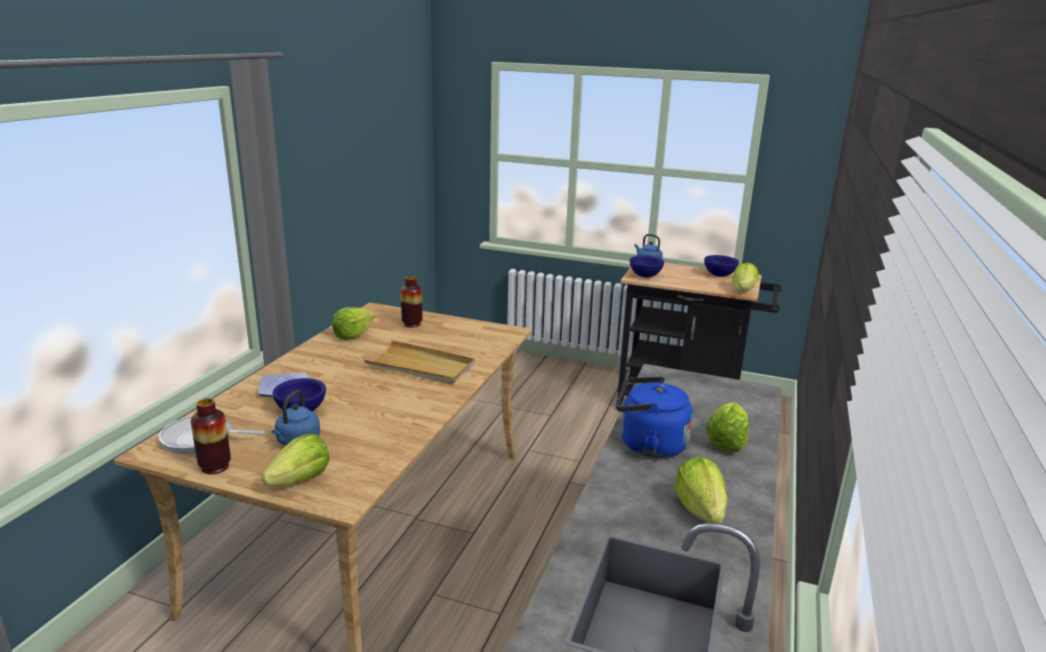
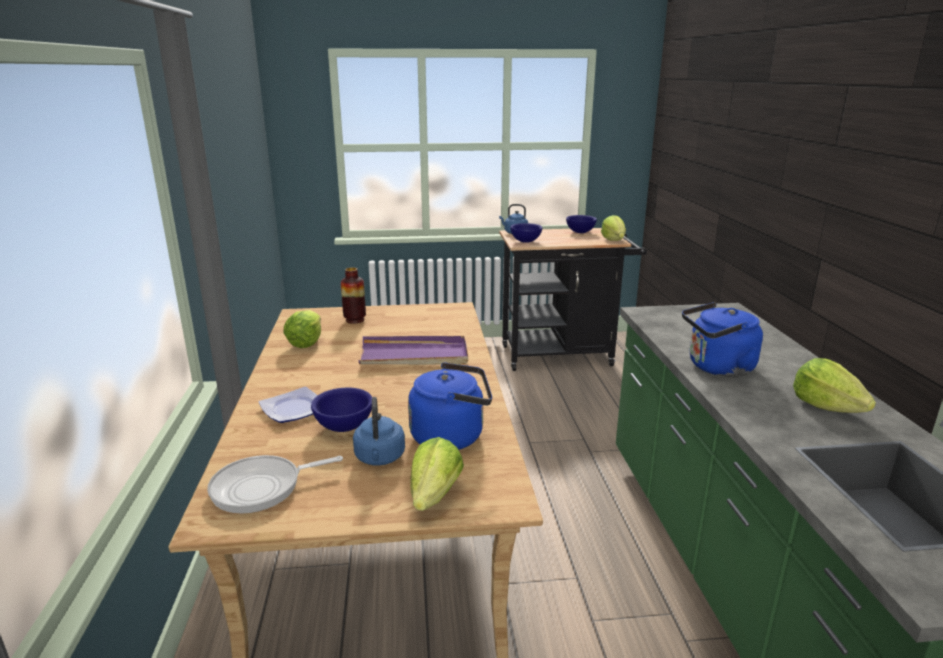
camera: 25 degrees left, 0 degrees up
(215, 467) = (318, 513): vase -> none
(367, 440) = (452, 436): none -> blue kettle
(421, 366) = (414, 355): beige tray -> purple tray
(726, 442) = (765, 351): lettuce -> none

